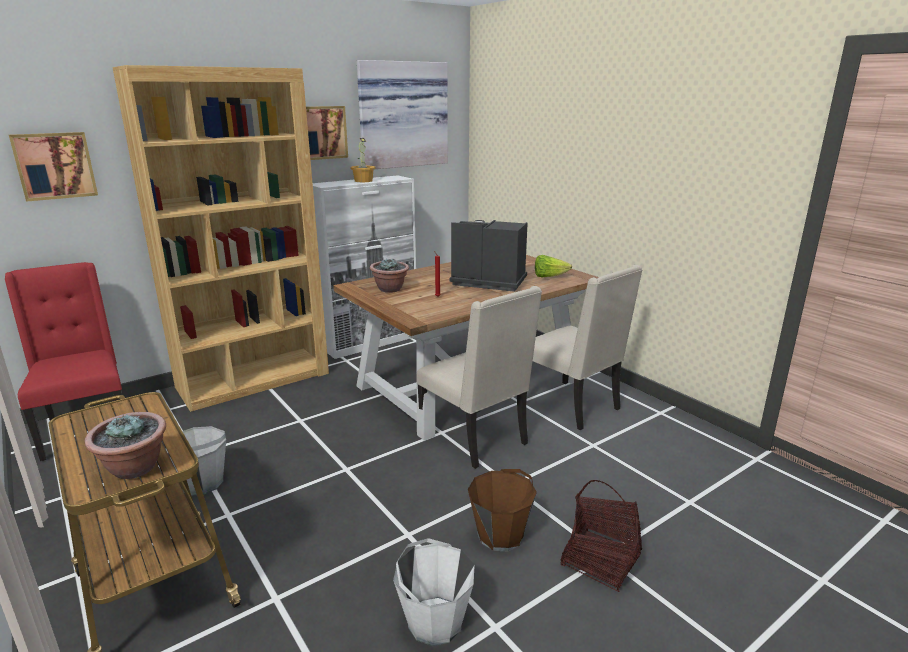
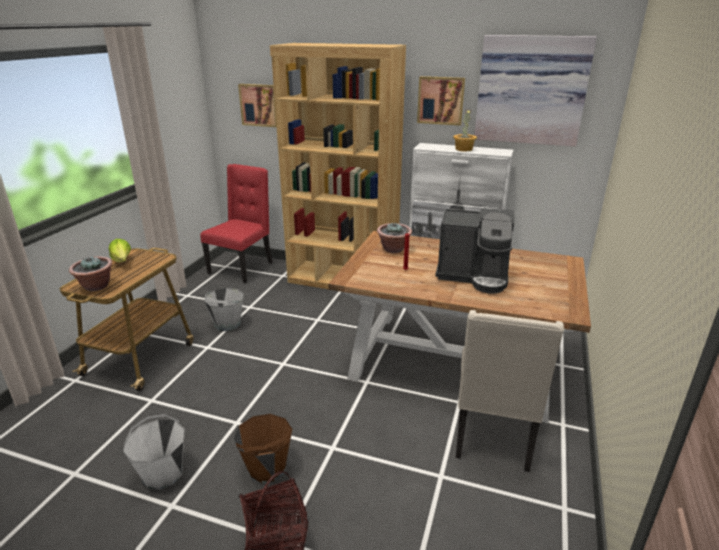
camera: 55 degrees right, 5 degrees up
(476, 439) = (376, 403): beige chair -> none
(487, 281) = (474, 276): coffee machine -> coffee machine turned 120 degrees clockwise
(549, 277) = (539, 297): lettuce -> lettuce (122, 261)

